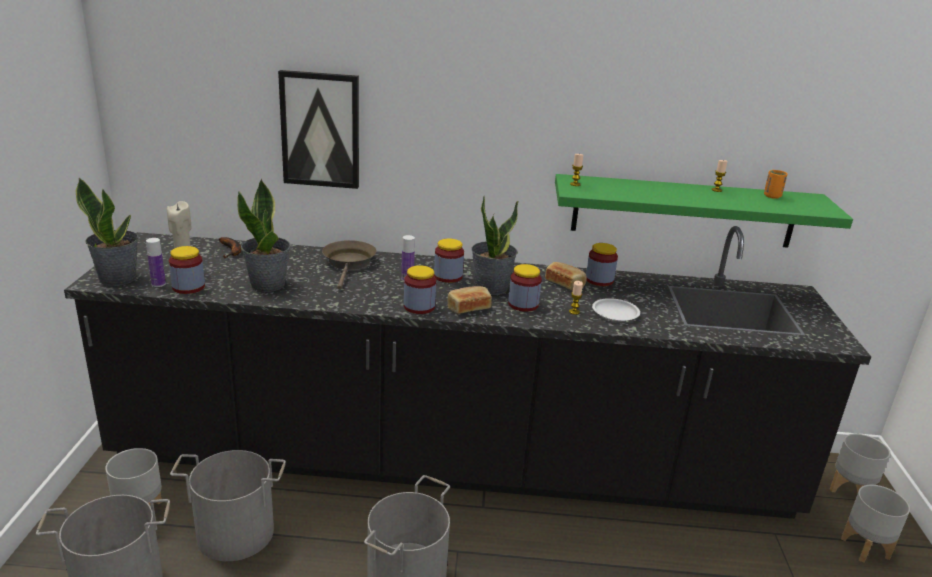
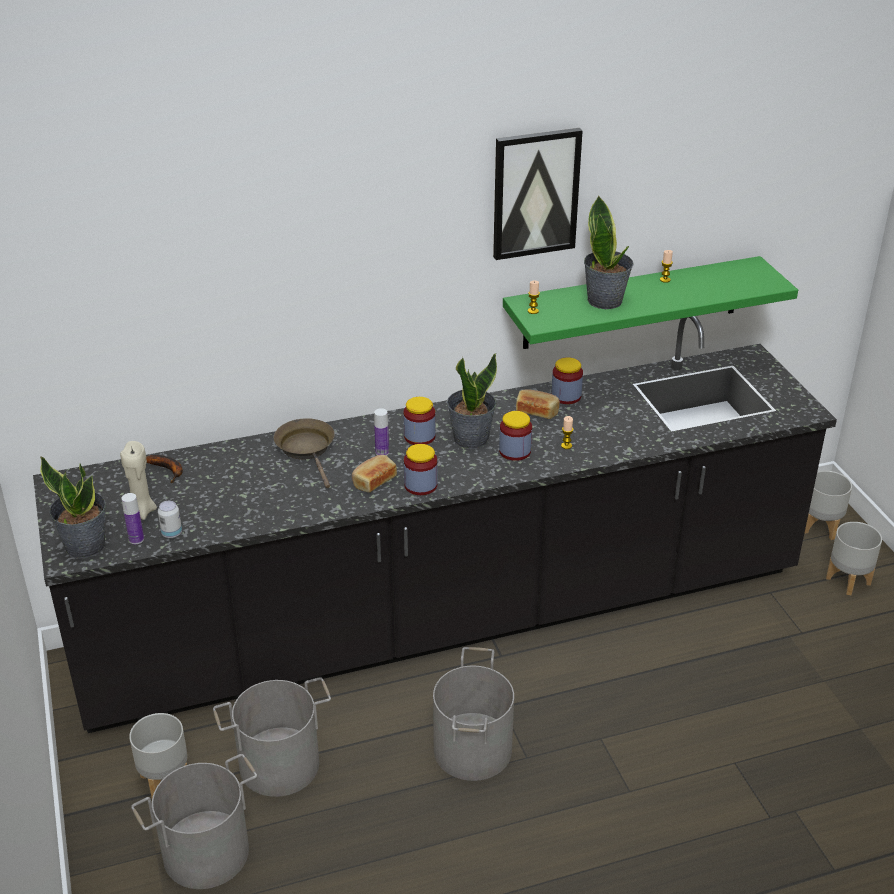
camera: 20 degrees left, 10 degrees up
(188, 287) = (172, 533): jar -> can
(268, 284) = (250, 504): potted plant -> potted plant (605, 300)
(320, 130) = (244, 312): picture -> picture (535, 193)
(468, 308) = (467, 472): bread -> bread (373, 481)
(615, 313) = (604, 436): white plate -> none
(772, 196) = (717, 275): orange cup -> none

